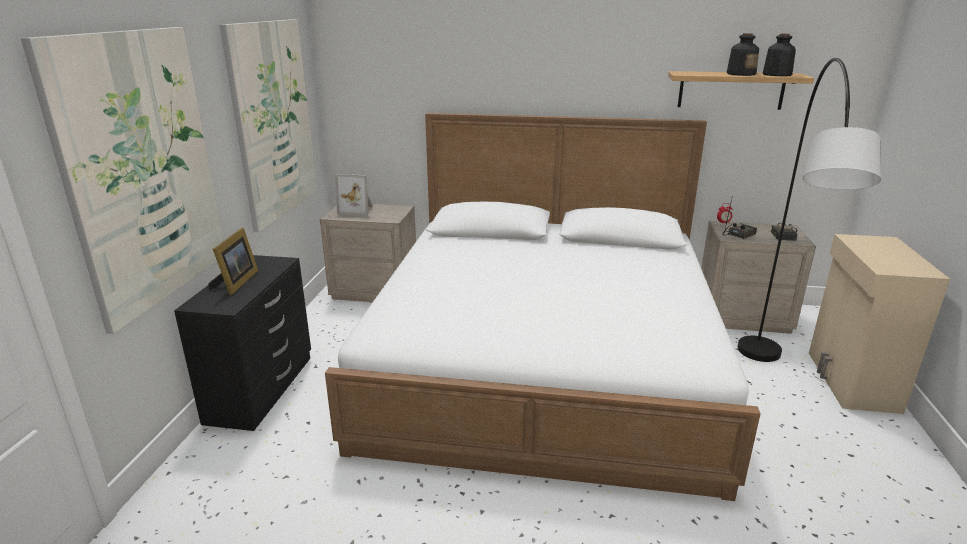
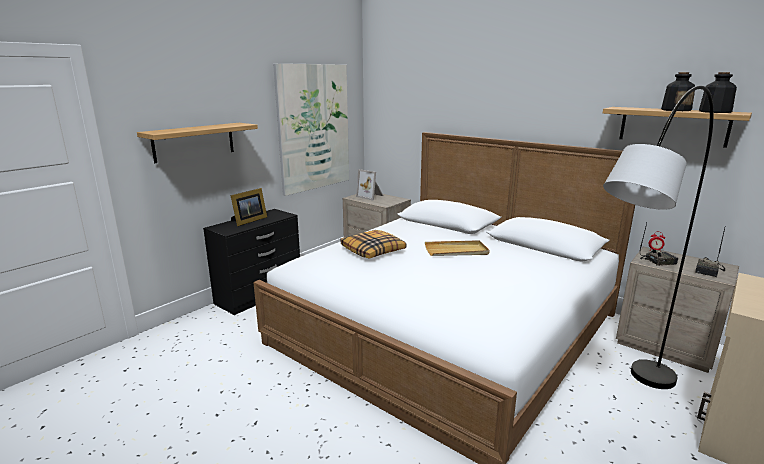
camera: 30 degrees right, 5 degrees down
(143, 171) = (194, 142): picture -> shelf
(456, 287) = (373, 251): none -> pillow
(548, 265) = (456, 251): none -> beige tray

